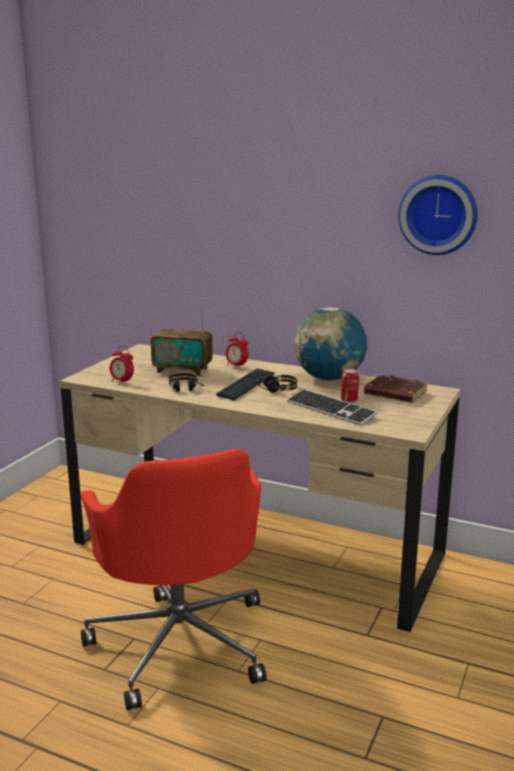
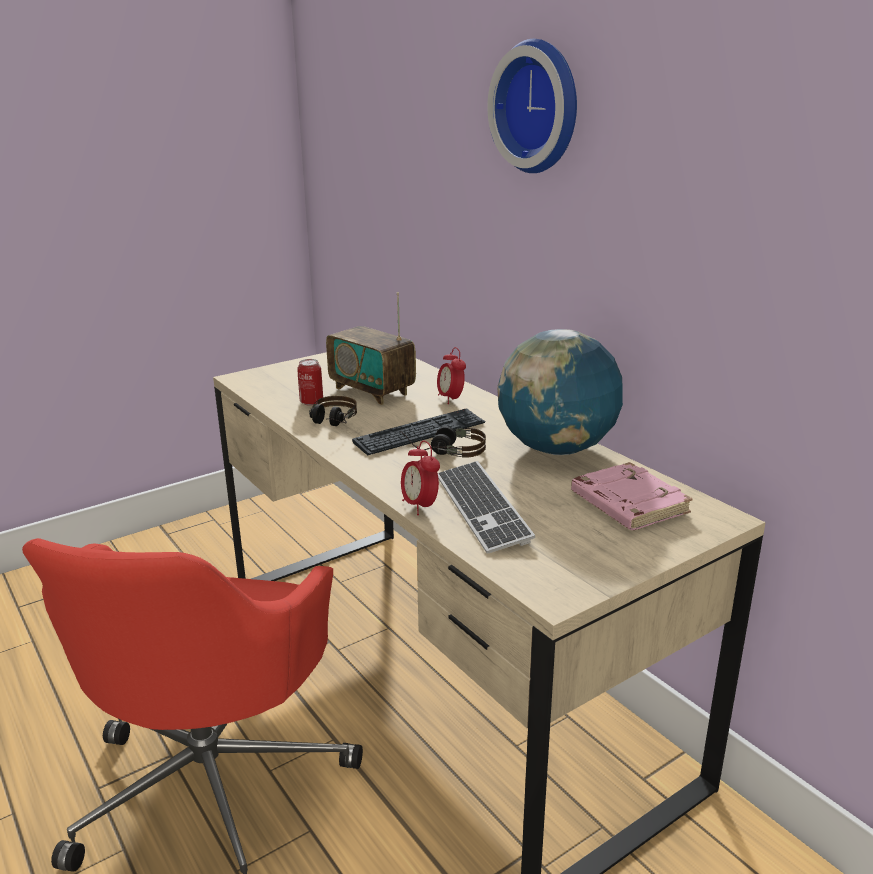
camera: 30 degrees right, 5 degrees up
(122, 382) = (275, 393): alarm clock -> alarm clock (420, 506)
(349, 400) = (535, 497): can -> can (311, 402)
(394, 394) = (627, 504): brown book -> pink book
(438, 214) = (763, 176): wall clock -> wall clock (540, 107)

